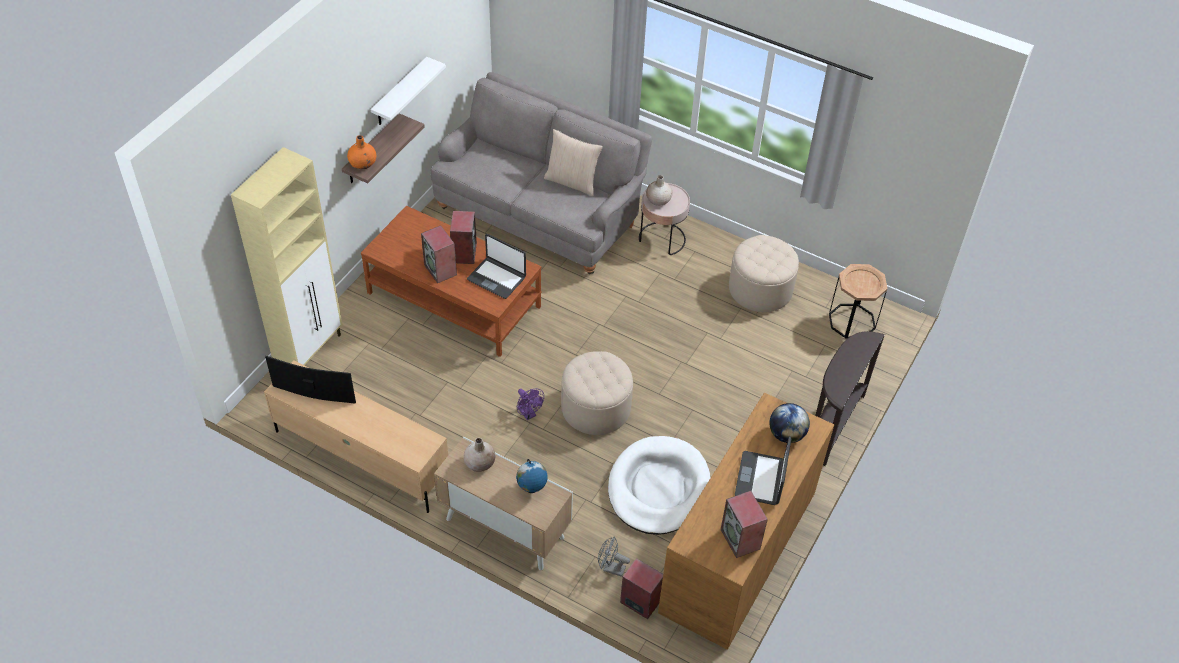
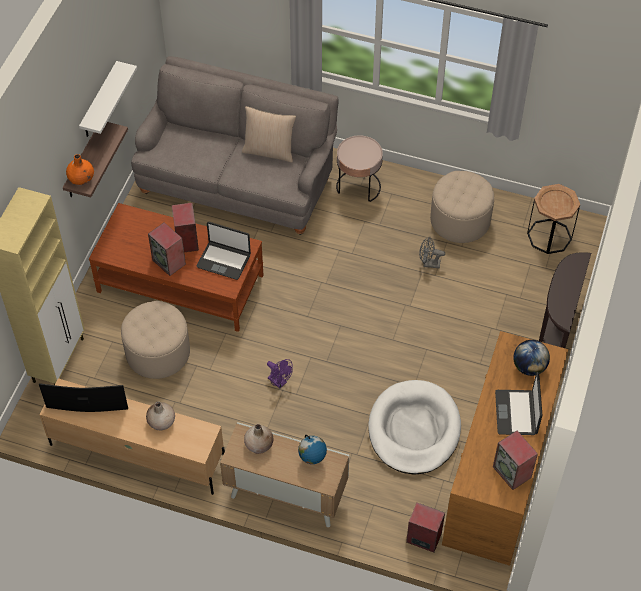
camera: 10 degrees left, 5 degrees up
(596, 408) = (339, 364): beige ottoman -> beige ottoman (158, 352)
(610, 568) = (390, 512): grey fan -> grey fan (428, 264)
(658, 200) = (352, 154): beige vase -> beige vase (161, 422)

